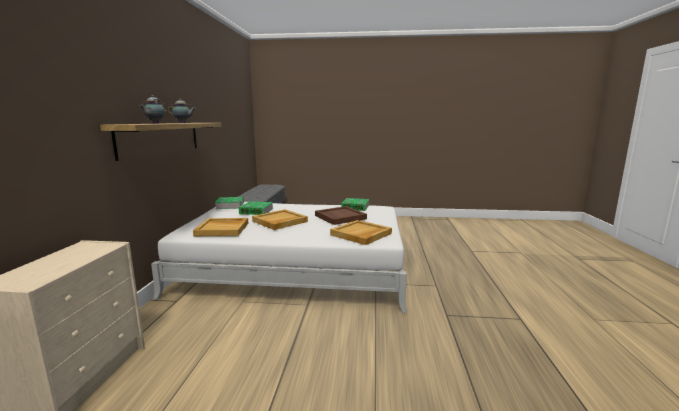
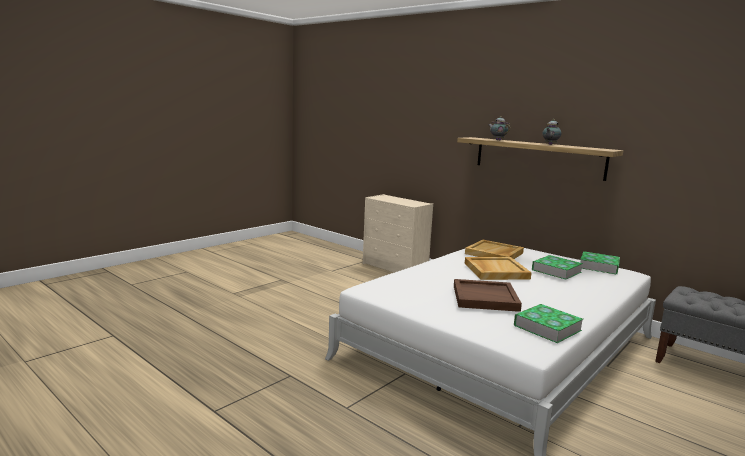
camera: 125 degrees right, 0 degrees up
(361, 234) = (402, 287): beige tray -> none

